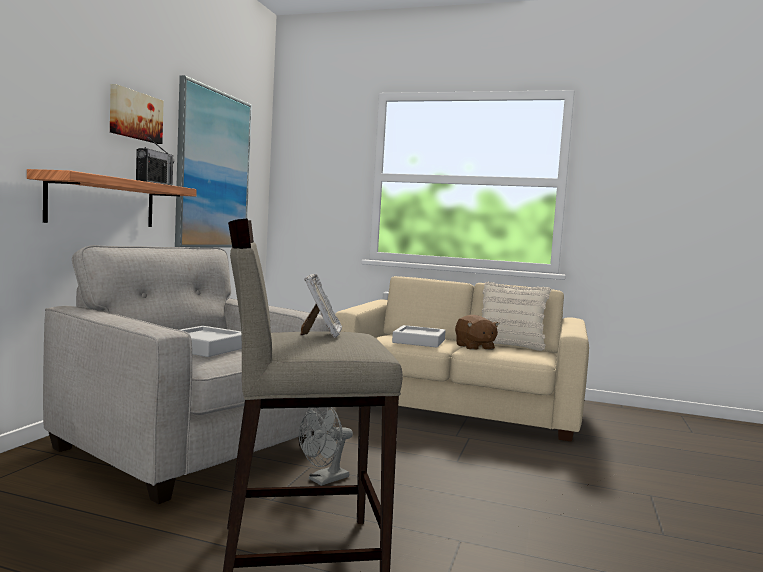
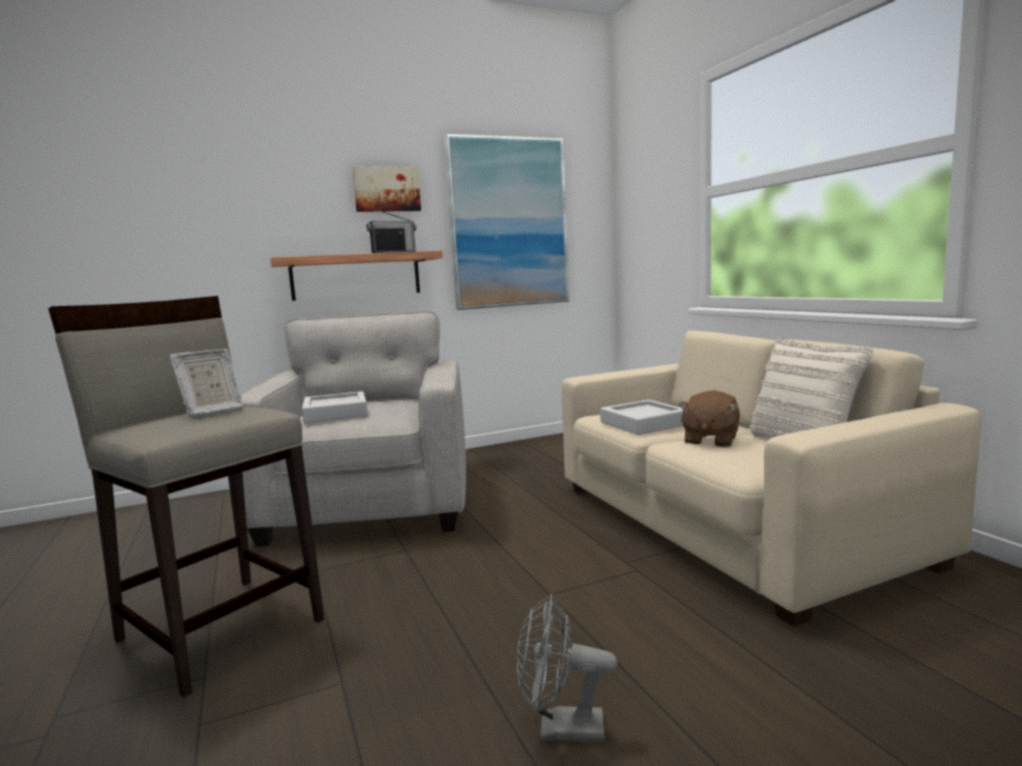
camera: 50 degrees right, 5 degrees up
(324, 480) = (386, 567): grey fan -> grey fan (560, 729)

